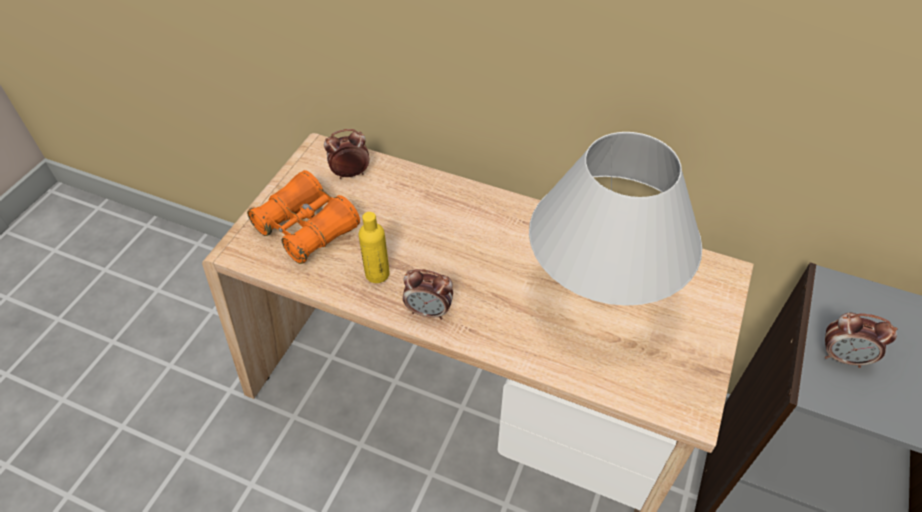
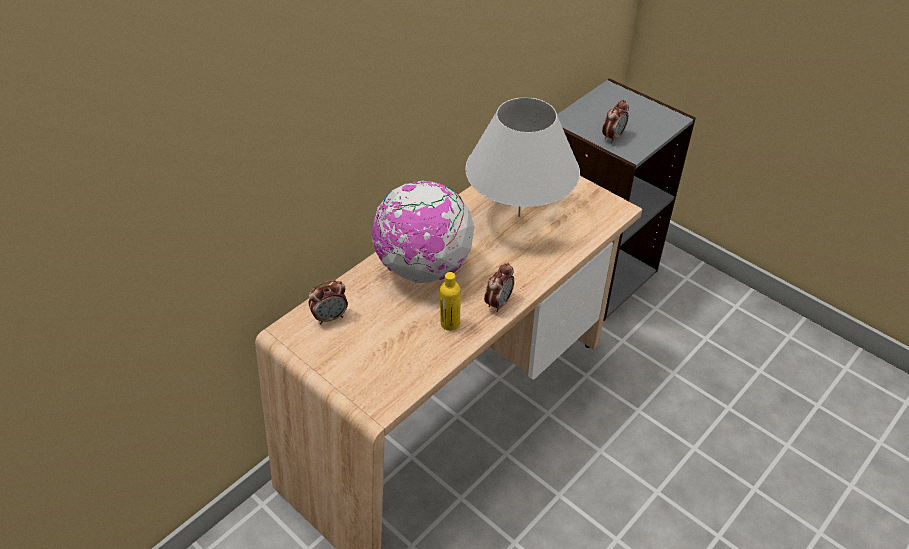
camera: 70 degrees left, 5 degrees down
(307, 228) = (379, 357): orange binoculars -> none
(350, 173) = (330, 317): alarm clock -> alarm clock turned 120 degrees counterclockwise
(456, 225) = (424, 268): none -> globe

